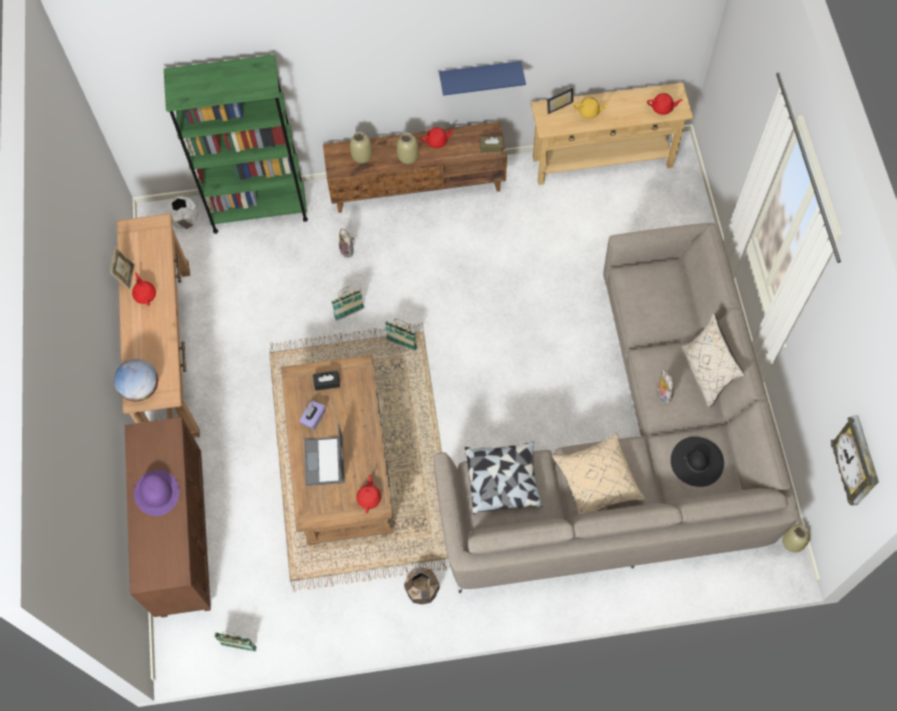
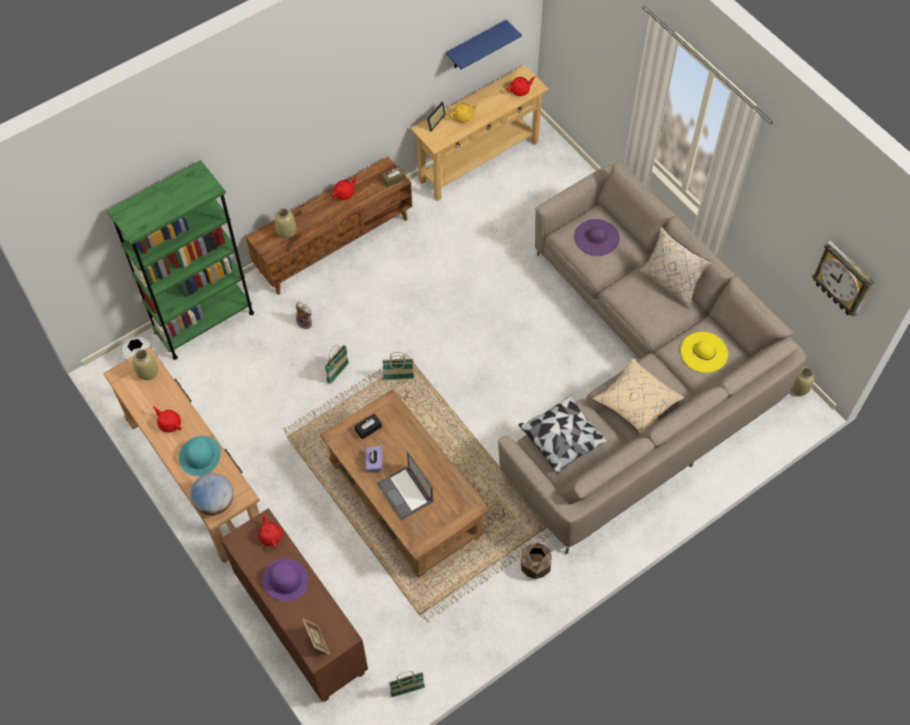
camera: 30 degrees left, 5 degrees down
(127, 276) = (142, 415): picture frame -> picture frame (317, 642)
(153, 337) = (200, 455): none -> turquoise hat
(369, 498) = (461, 503): red teapot -> red teapot (270, 535)
(407, 157) = (327, 216): beige vase -> beige vase (148, 373)
(480, 76) = (367, 118): blue shelf -> blue shelf (476, 45)
(658, 293) = (596, 237): none -> purple hat
(662, 393) = (646, 313): plush toy -> none
(697, 461) = (704, 352): black hat -> yellow hat

